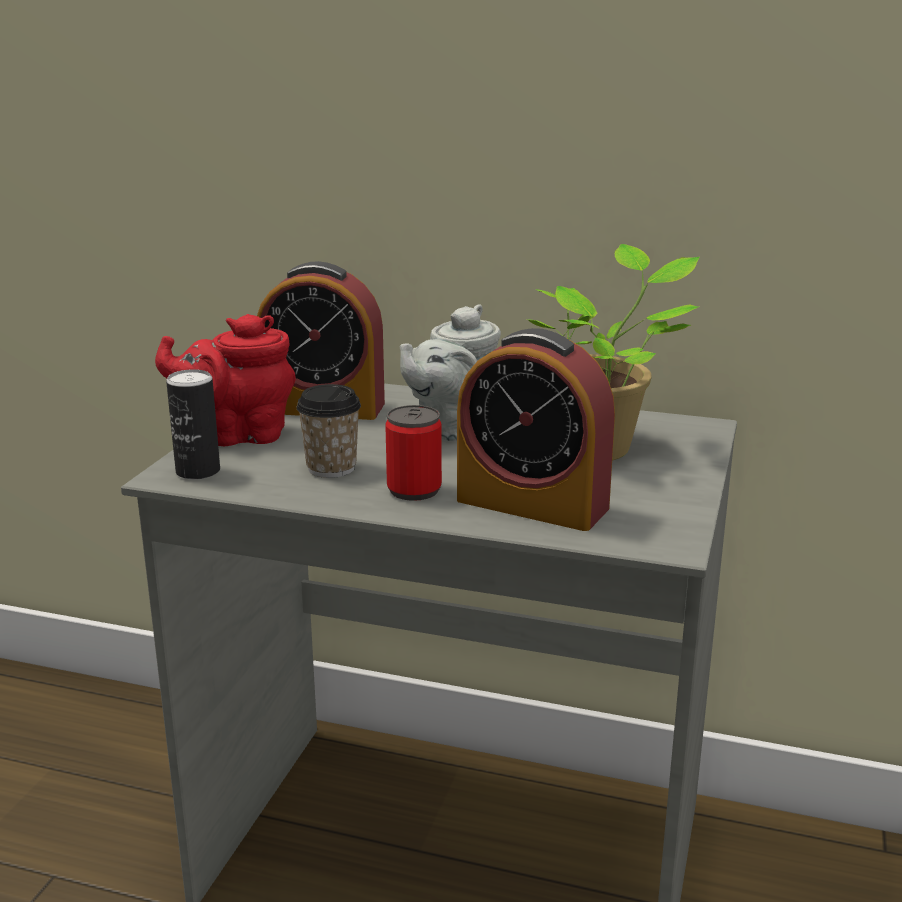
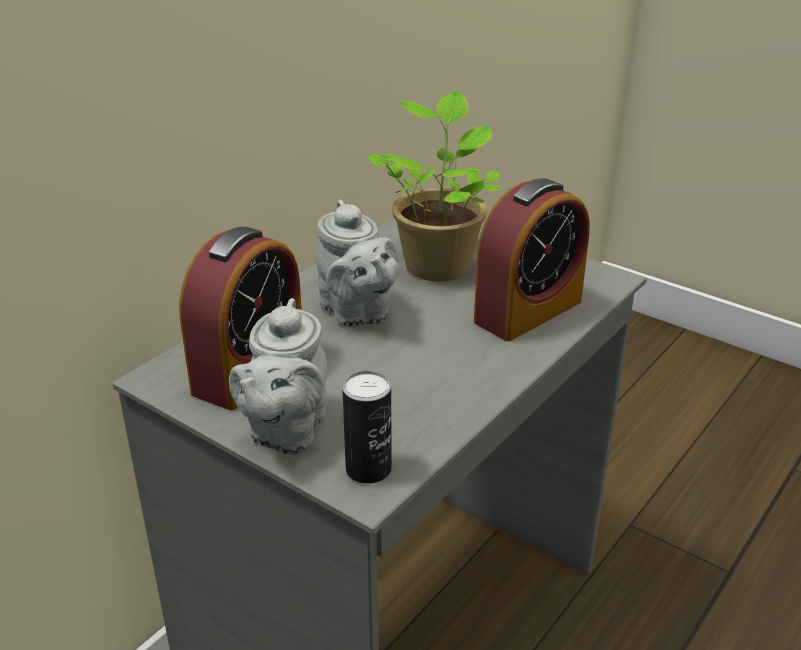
camera: 70 degrees left, 10 degrees up
(238, 434) = (285, 432): red teapot -> grey teapot
(331, 468) = (407, 389): cup -> none
(414, 490) = (477, 356): can -> none

